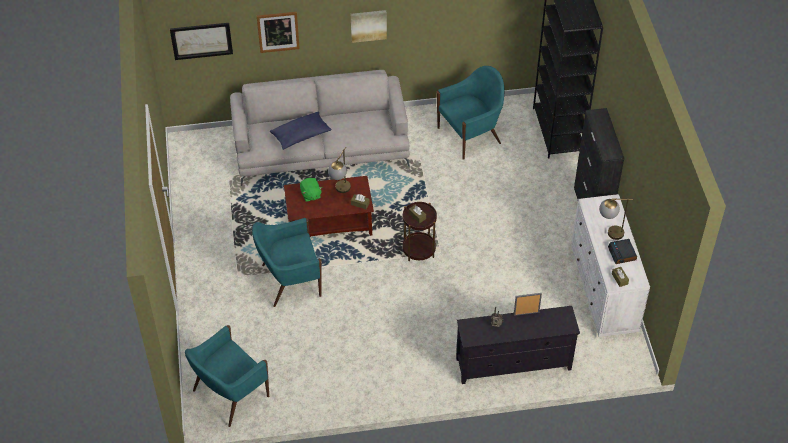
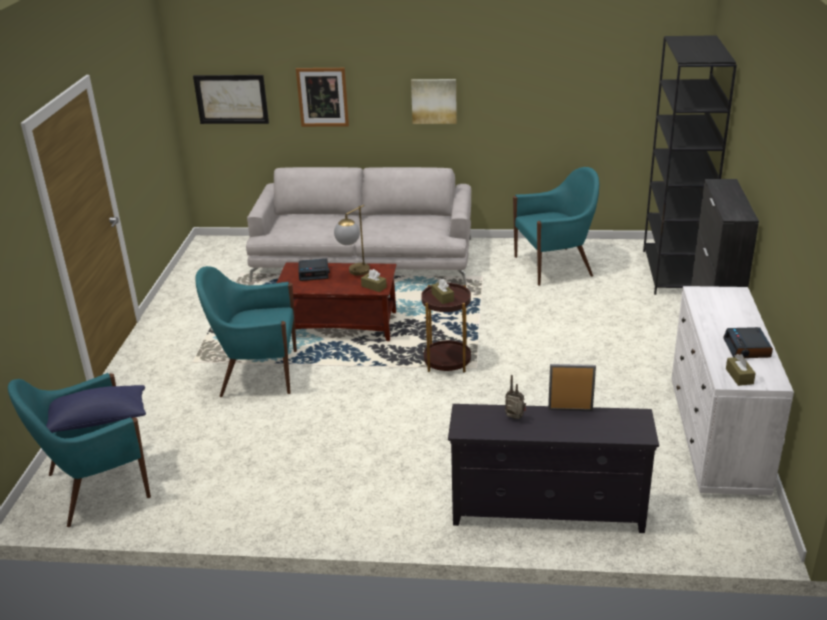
camera: 15 degrees right, 20 degrees down
(301, 136) = (332, 227): blue pillow -> blue pillow (98, 420)
(310, 195) = (314, 273): green plush toy -> alarm clock
(609, 233) = (728, 324): table lamp -> none

